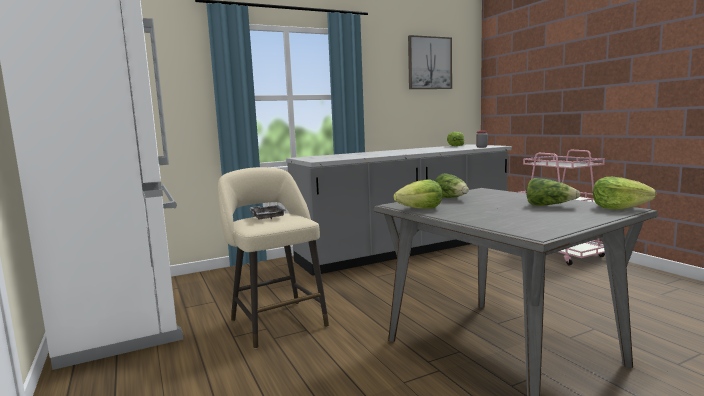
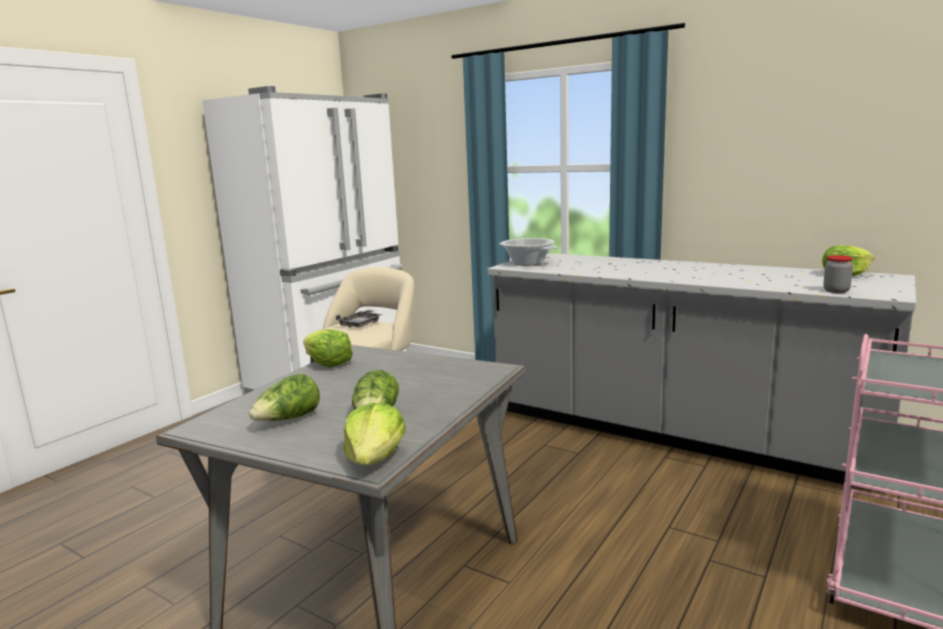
camera: 60 degrees right, 5 degrees up
(318, 159) = (527, 263): none -> cooking pot
(429, 63) = (844, 96): picture -> none
(451, 198) = (407, 365): lettuce -> lettuce (288, 419)

